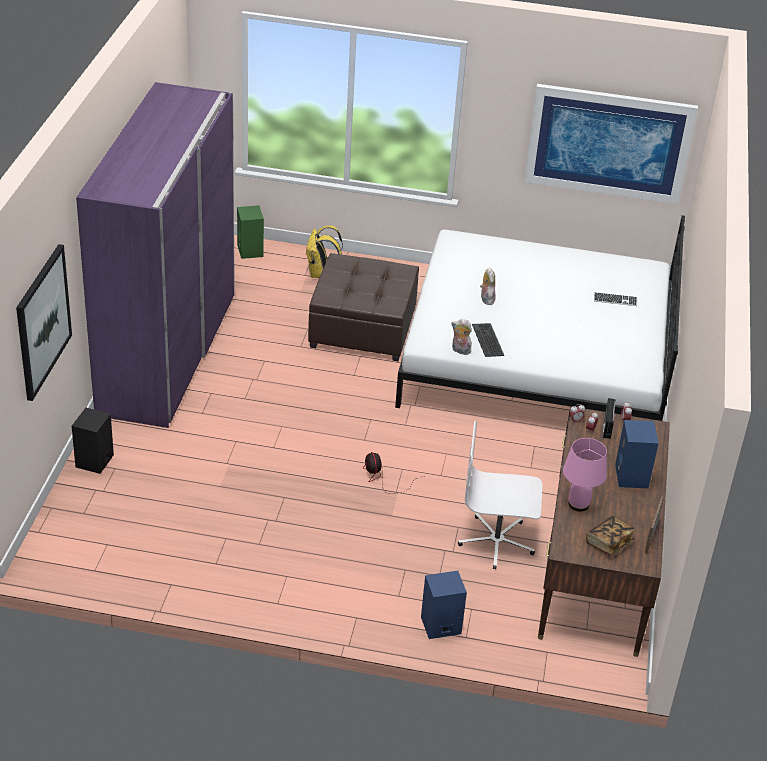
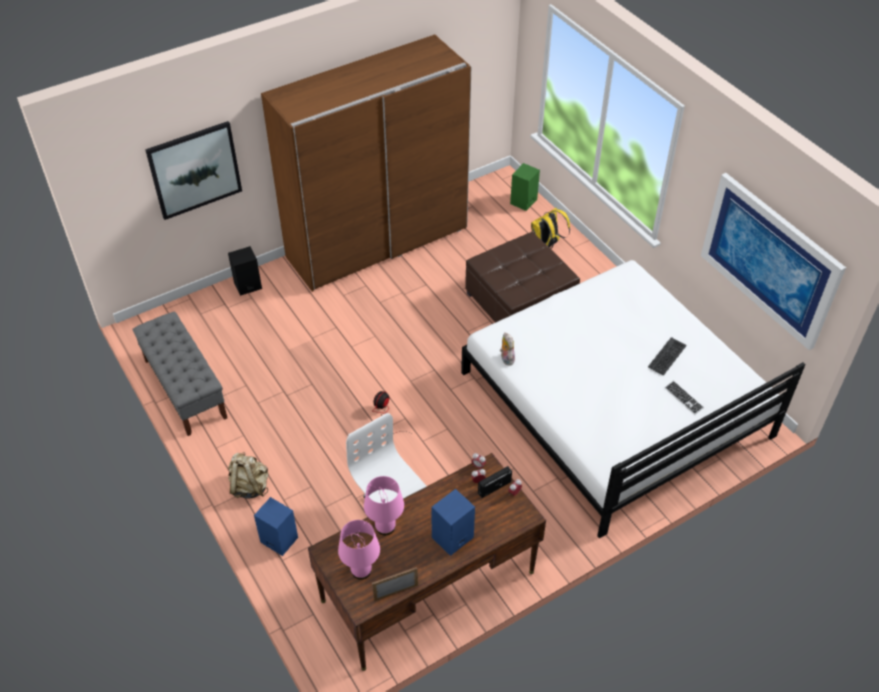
camera: 50 degrees right, 10 degrees up
(167, 353) = (377, 242): purple wardrobe -> brown wardrobe
(170, 580) = (185, 388): none -> grey bench
(354, 608) = (249, 486): none -> beige backpack
(486, 299) = (583, 333): plush toy -> none
(488, 340) = (537, 364): keyboard -> keyboard (667, 356)
(609, 543) = (361, 571): book -> pink table lamp

